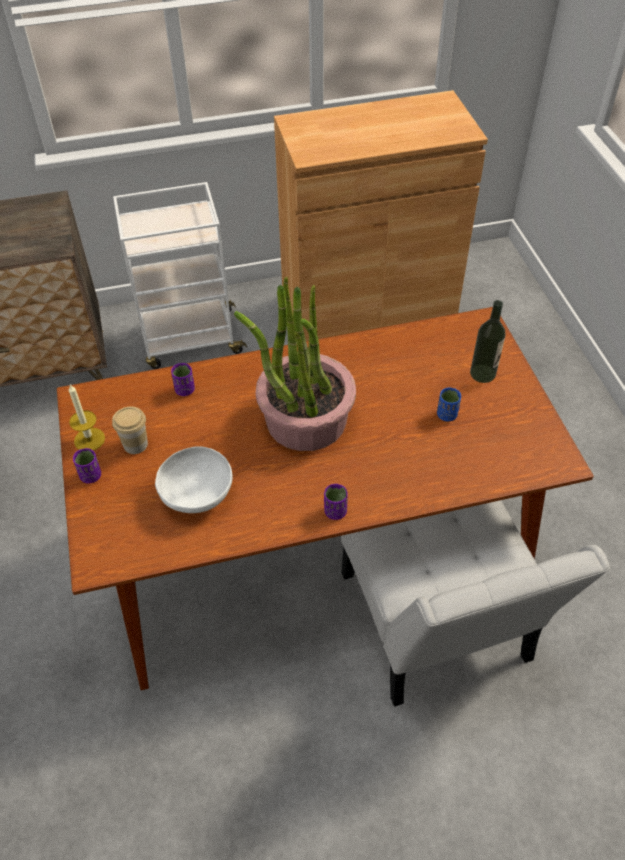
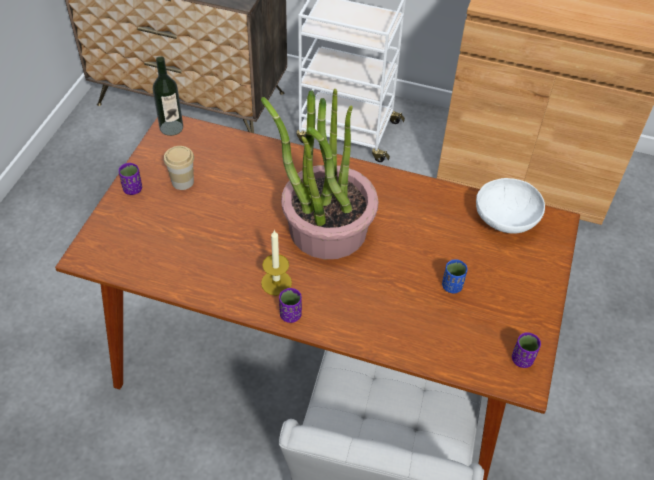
camera: 30 degrees right, 0 degrees up
(89, 439) = (153, 161): candle -> candle (276, 283)
(185, 390) = (252, 158): purple cup -> purple cup (522, 359)
(197, 495) = (196, 244): white bowl -> white bowl (505, 220)
(482, 373) = (516, 267): bottle -> bottle (171, 127)

